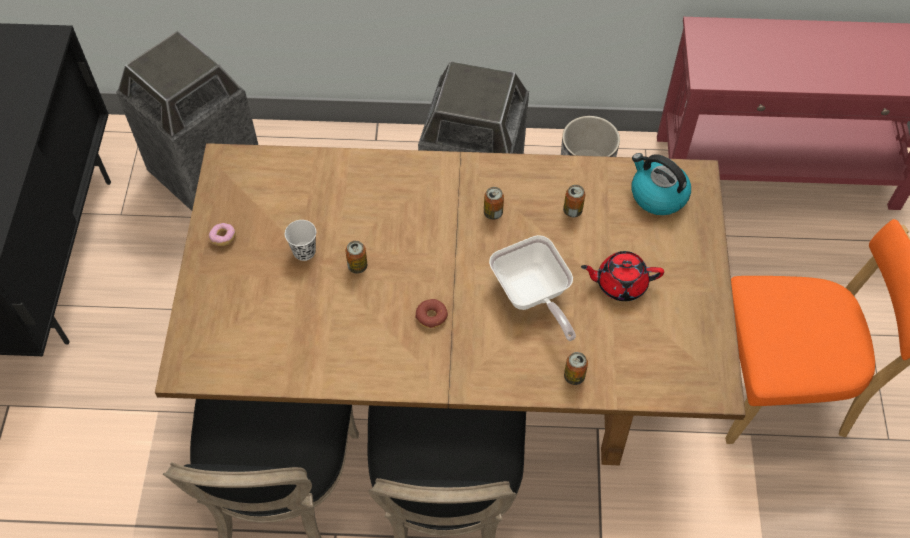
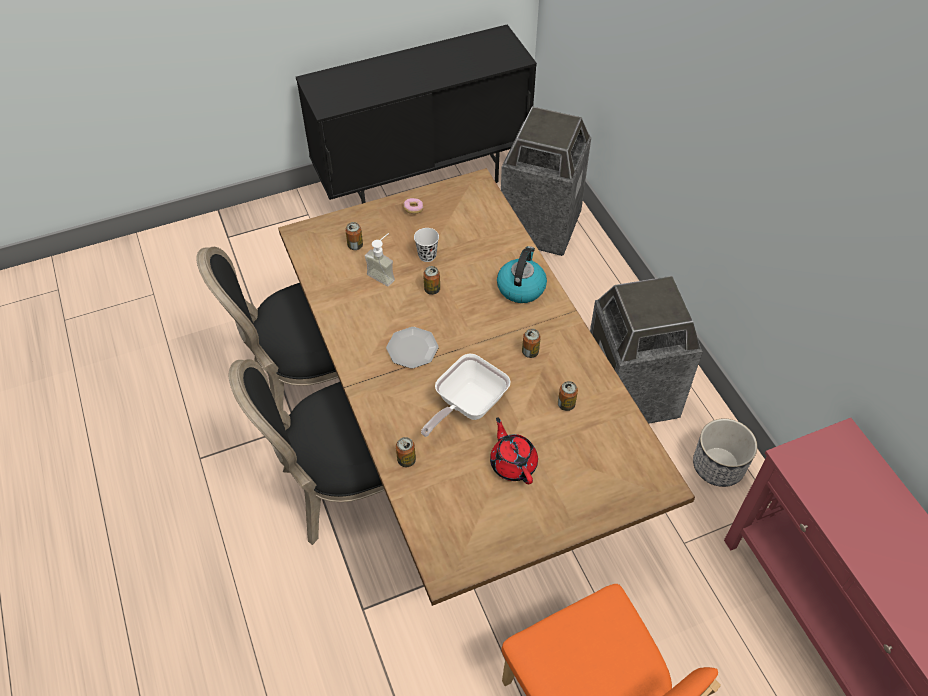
camera: 65 degrees right, 5 degrees down
(242, 318) = (355, 245): none -> can
(305, 304) = (384, 274): none -> soap dispenser
(431, 316) = (413, 349): donut -> plate
(657, 195) = (622, 461): kettle -> kettle (521, 287)

